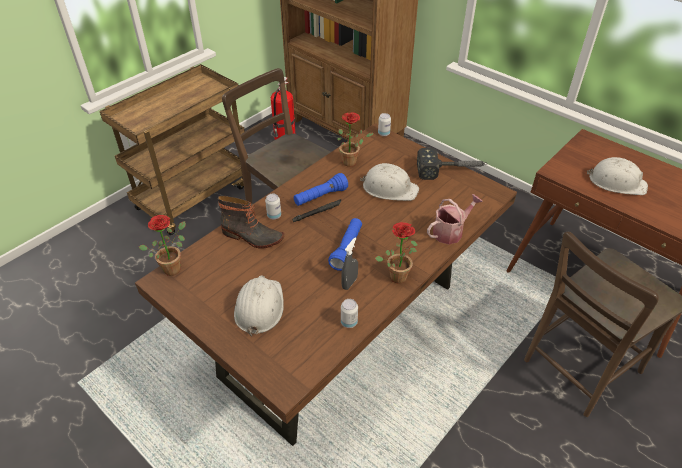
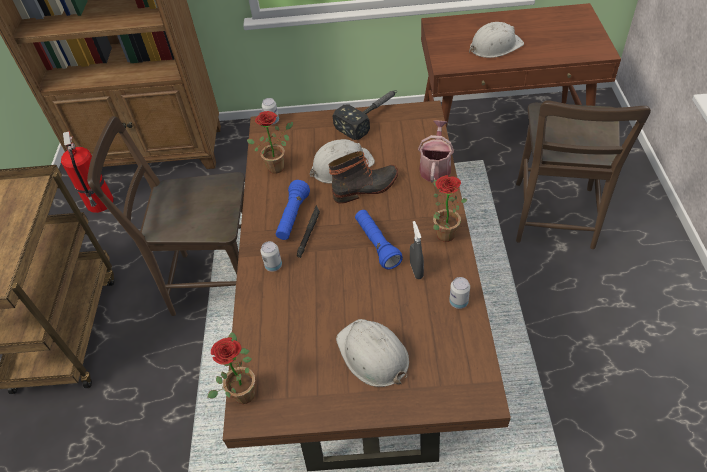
camera: 40 degrees left, 5 degrees up
(252, 237) = (280, 301): boot -> boot (366, 188)

